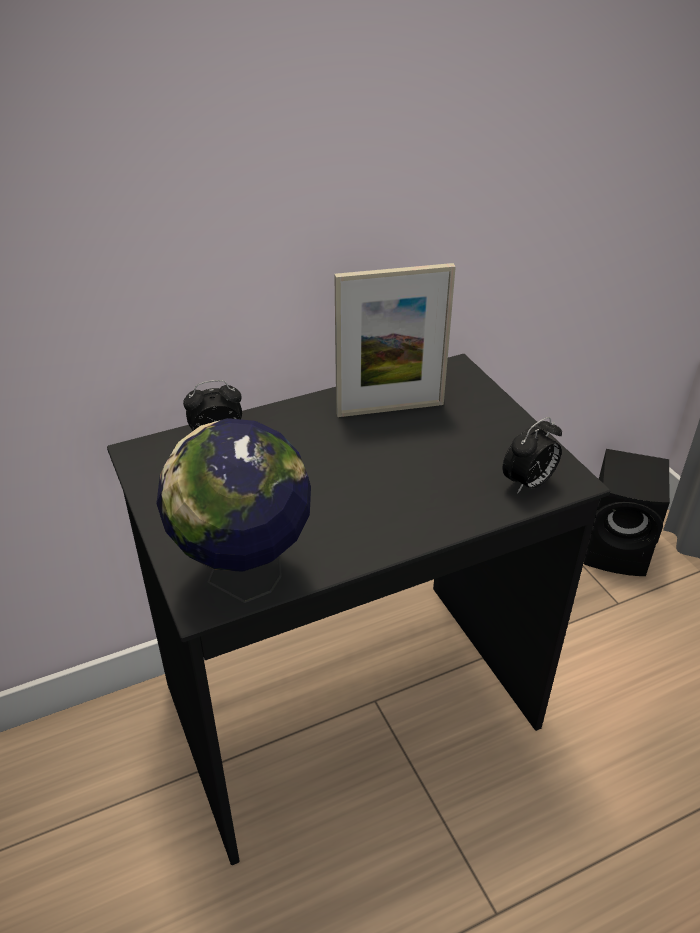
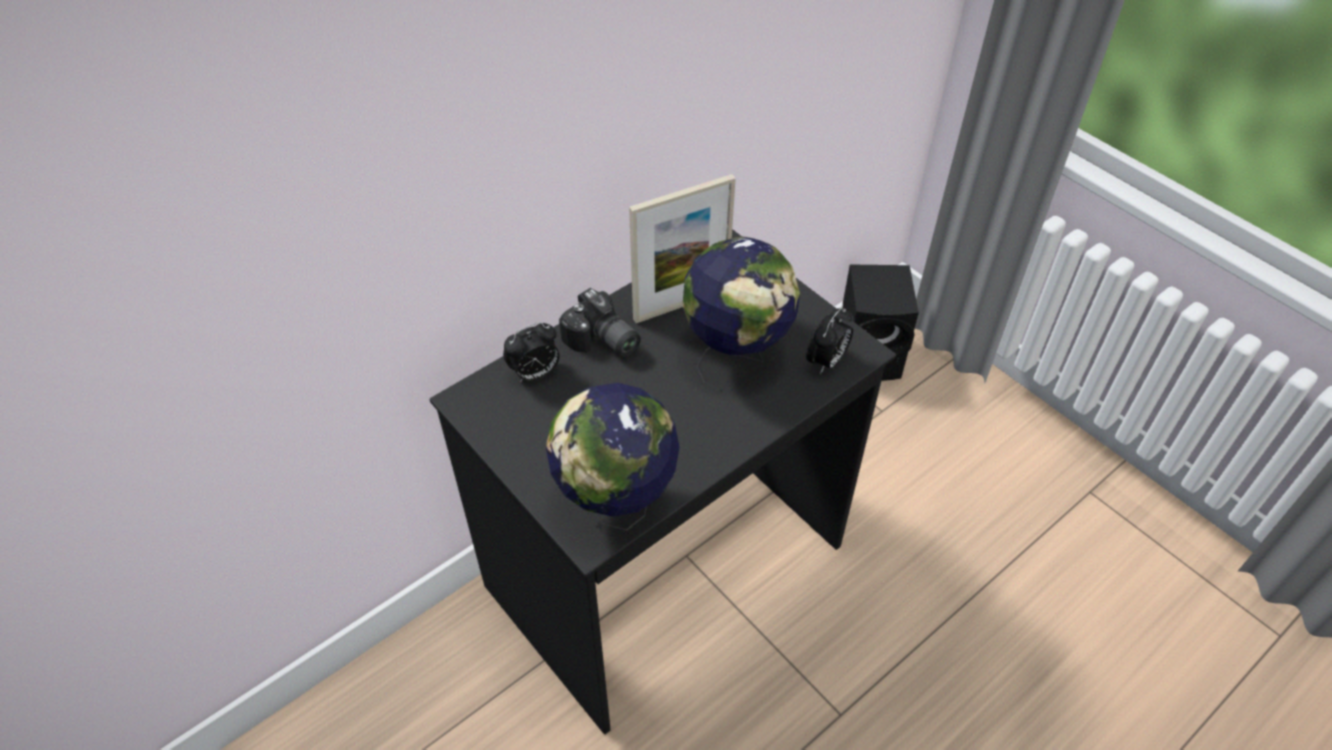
camera: 15 degrees left, 10 degrees up
(296, 427) = (602, 342): none -> camera
(430, 462) = (736, 356): none -> globe

